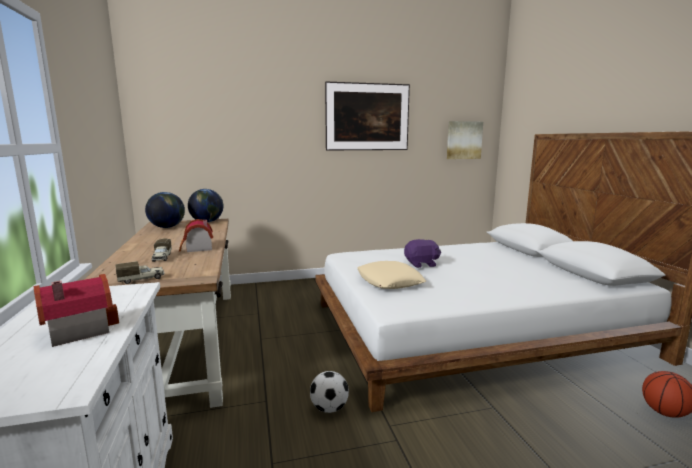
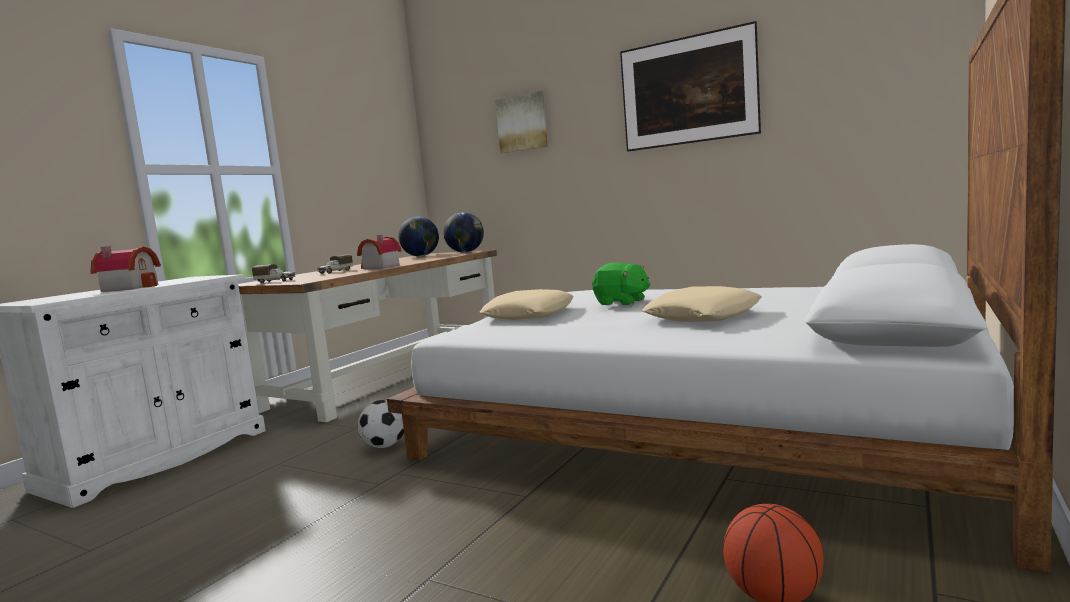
camera: 45 degrees right, 5 degrees down
(421, 264) = (621, 302): purple plush toy -> green plush toy
(464, 140) = (885, 98): picture -> picture (522, 123)
(499, 272) = (703, 316): none -> beige pillow

